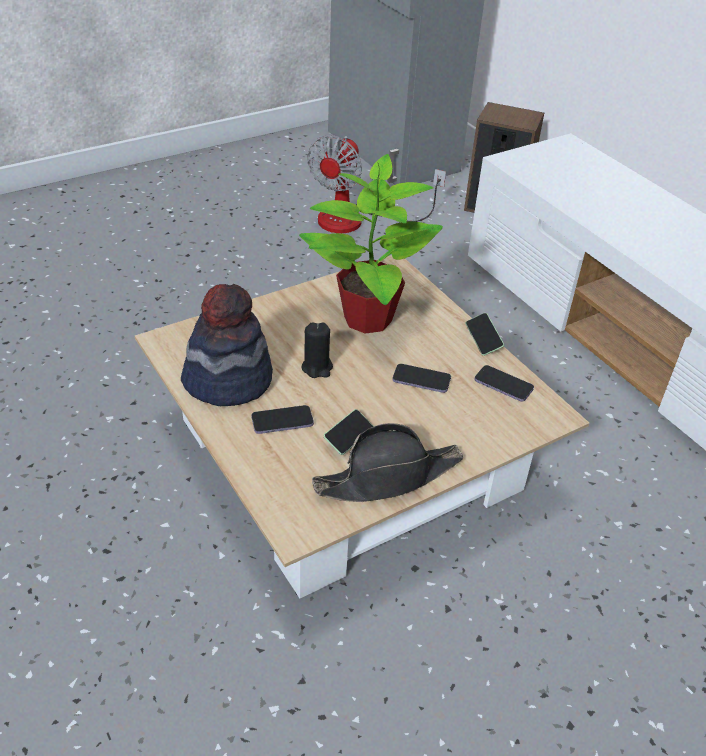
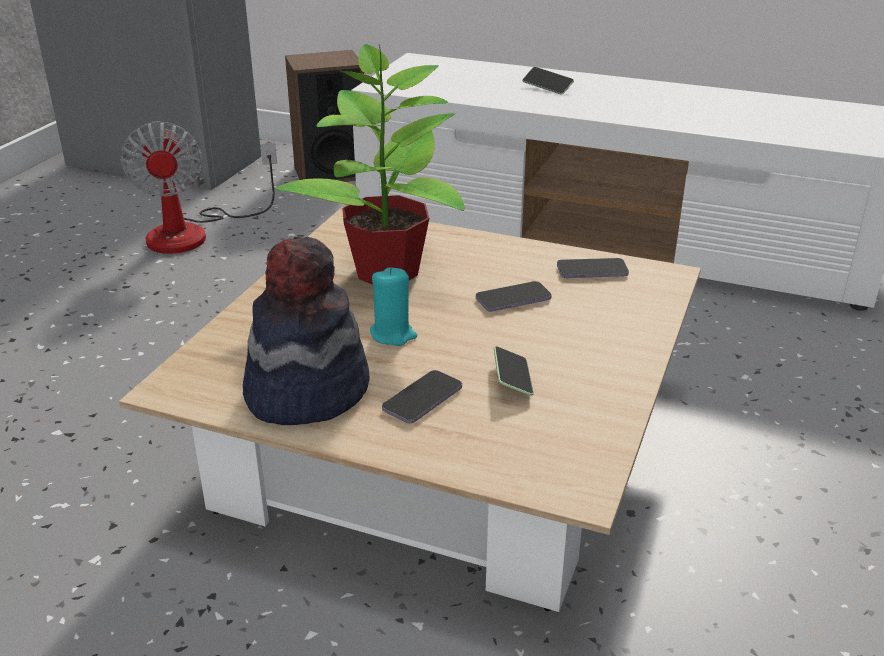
camera: 35 degrees left, 10 degrees down
(317, 368) = (393, 335): black candle -> turquoise candle
(388, 477) = (599, 393): black hat -> none
(483, 339) = (523, 244): phone -> phone (547, 87)

